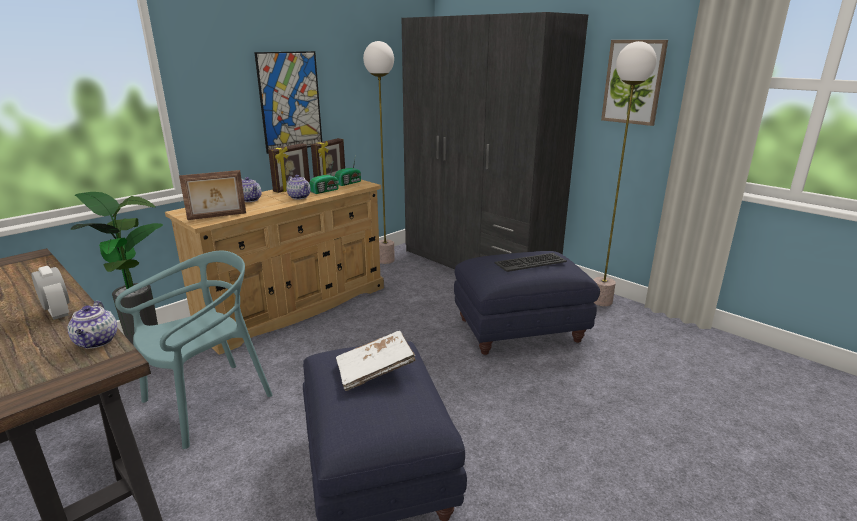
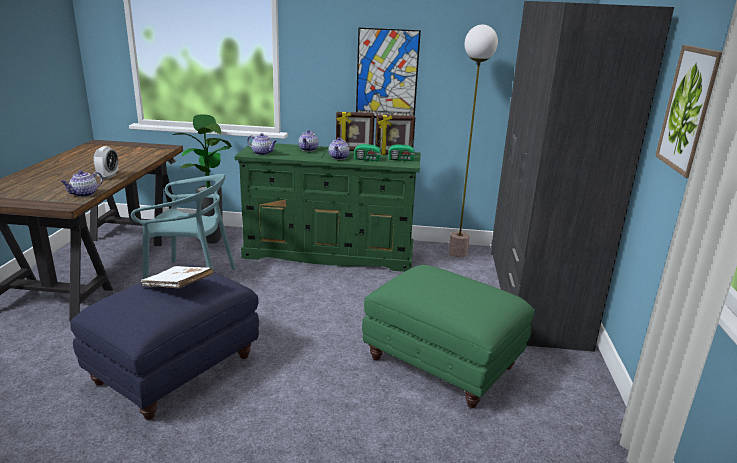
camera: 50 degrees right, 0 degrees up
(217, 216) = (263, 153): picture frame -> teapot
(295, 306) = (330, 253): beige dresser -> green dresser
(520, 330) = (443, 364): blue ottoman -> green ottoman
(530, 262) = (453, 290): keyboard -> none
(601, 301) = (588, 397): floor lamp -> none

